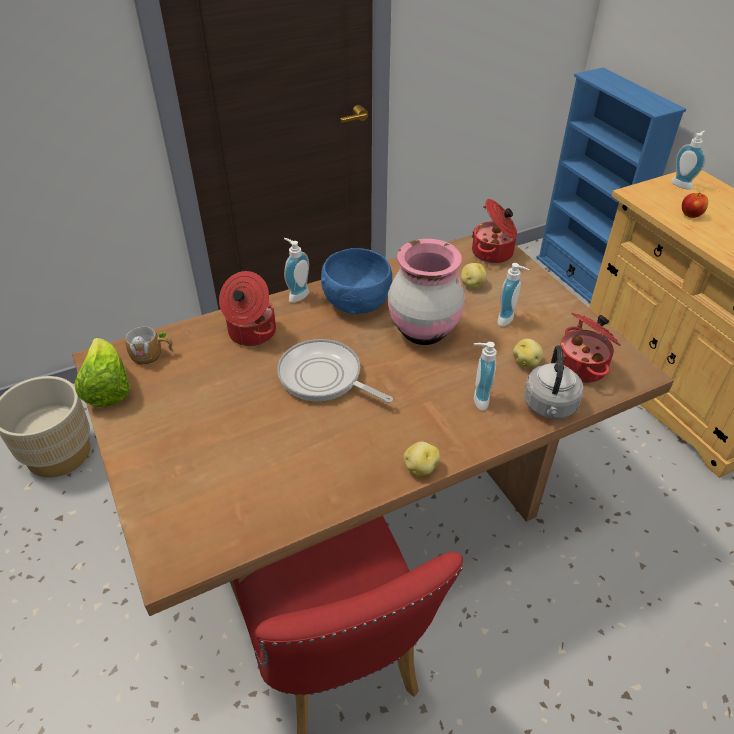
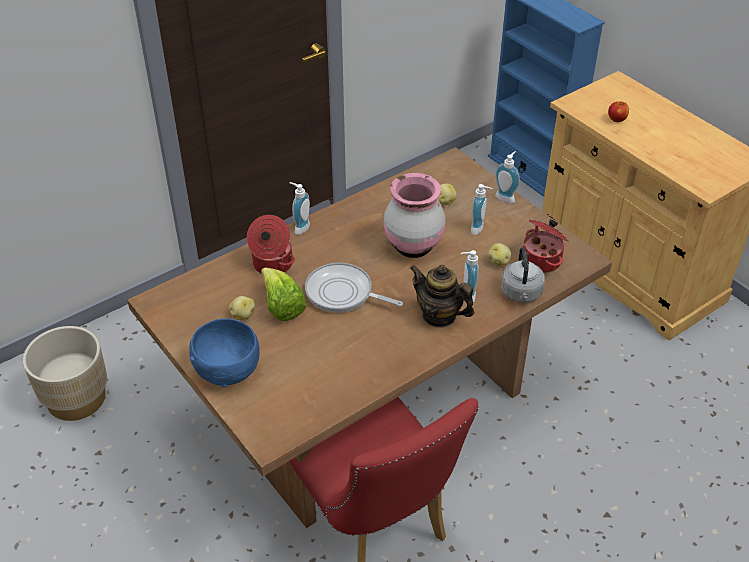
camera: 10 degrees left, 0 degrees up
(107, 388) = (170, 324): lettuce -> lettuce (282, 307)
(152, 355) = (196, 293): mug -> none
(356, 302) = (352, 227): blue bowl -> blue bowl (227, 369)
(420, 467) = (433, 350): potato -> potato (242, 315)
(438, 421) = (439, 315): none -> teapot
(493, 253) = (457, 171): cooking pot -> none
(682, 184) = (608, 90): soap dispenser -> soap dispenser (506, 197)

